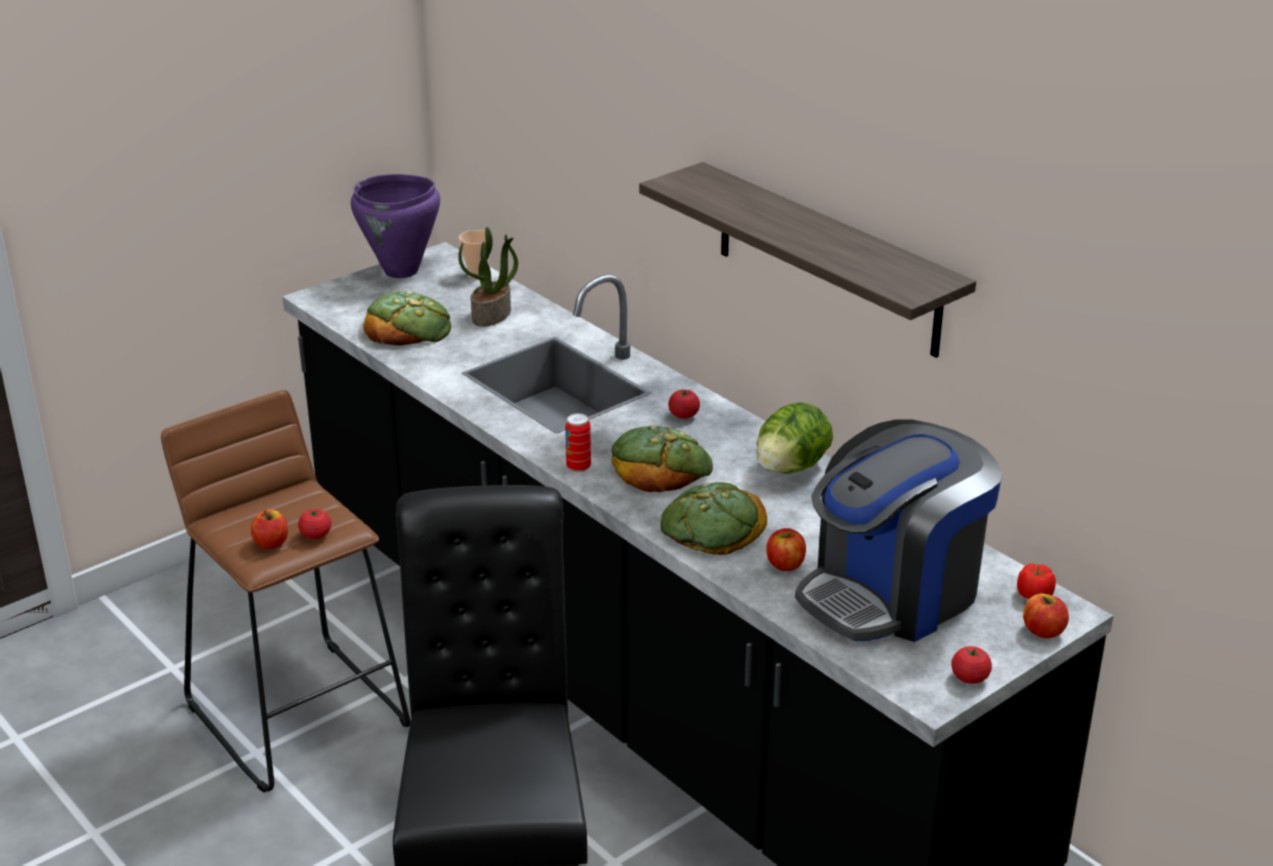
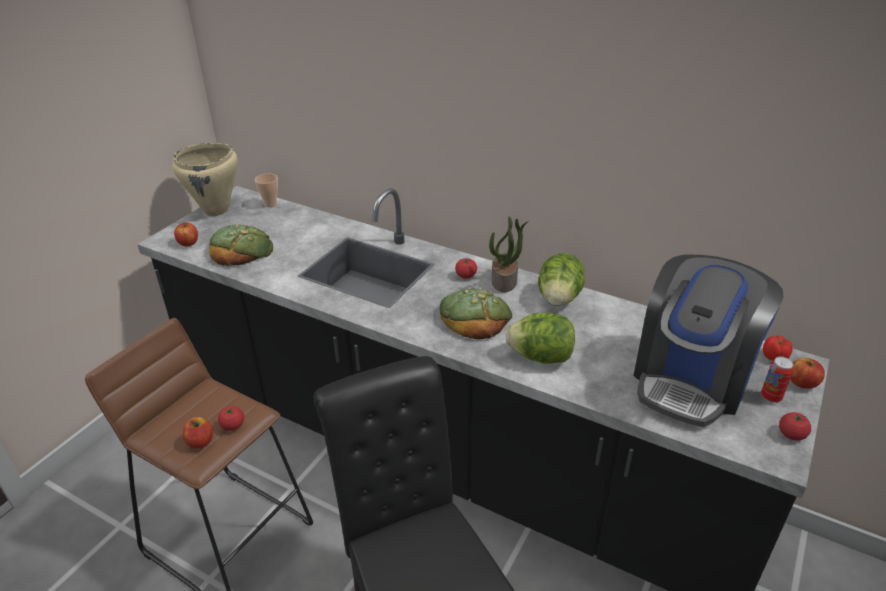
camera: 20 degrees left, 5 degrees up
(401, 271) = (216, 211): purple cooking pot -> beige cooking pot
(492, 315) = (296, 230): potted plant -> potted plant (505, 281)
(578, 467) = (421, 331): can -> can (771, 397)
(712, 527) = (541, 357): bread -> lettuce
(785, 564) = (608, 374): apple -> apple (188, 243)
(827, 260) = (573, 151): shelf -> none

